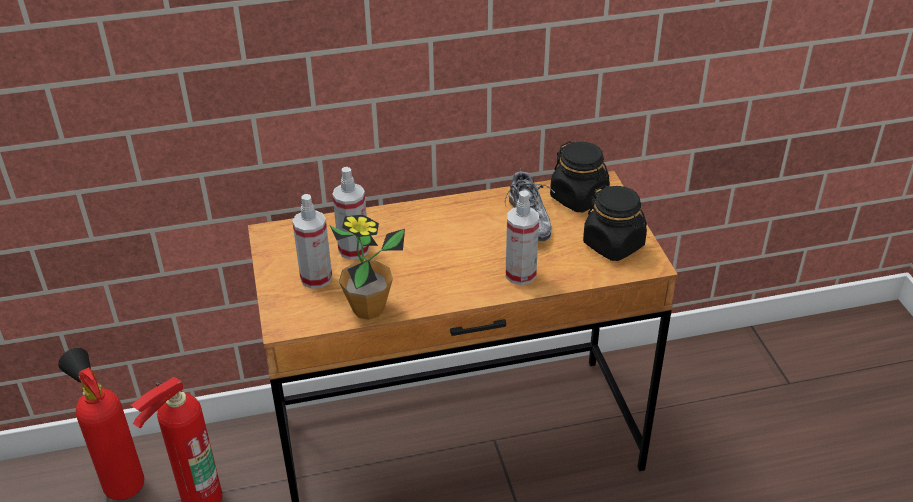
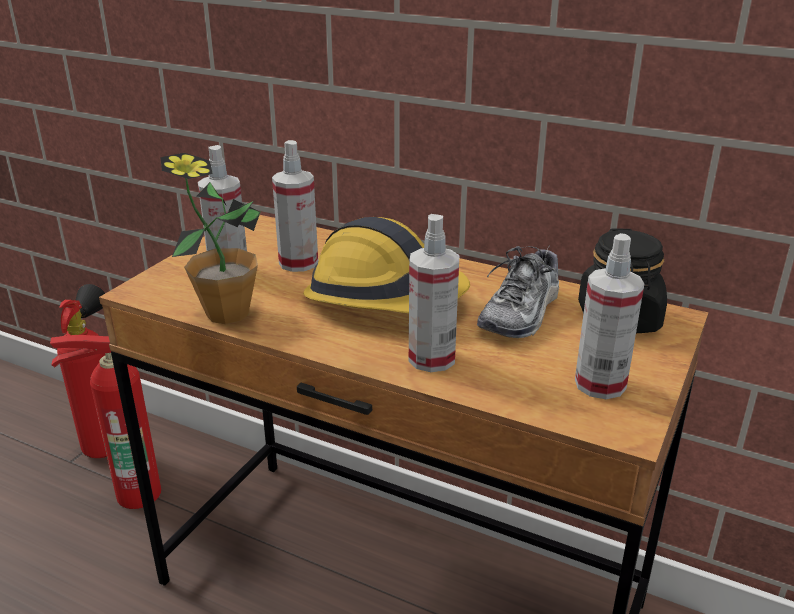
camera: 40 degrees right, 10 degrees down
(443, 248) = (384, 298): none -> hard hat
(614, 245) = (600, 384): black jar -> spray bottle

